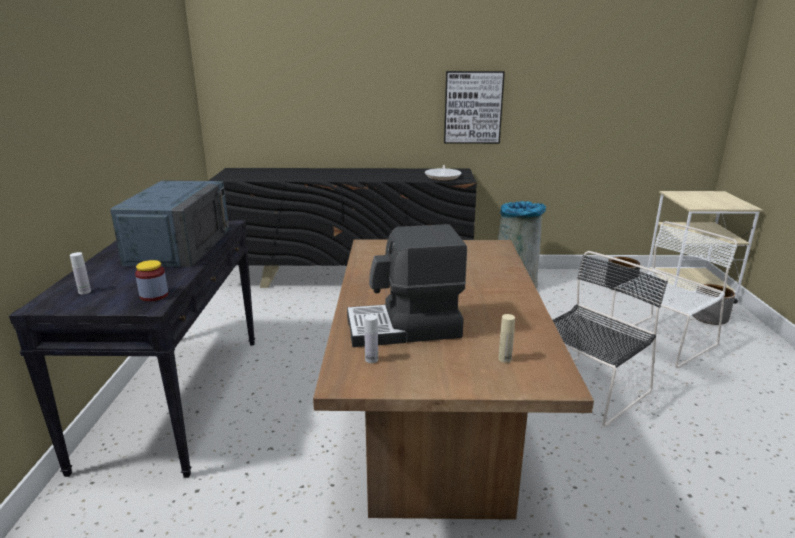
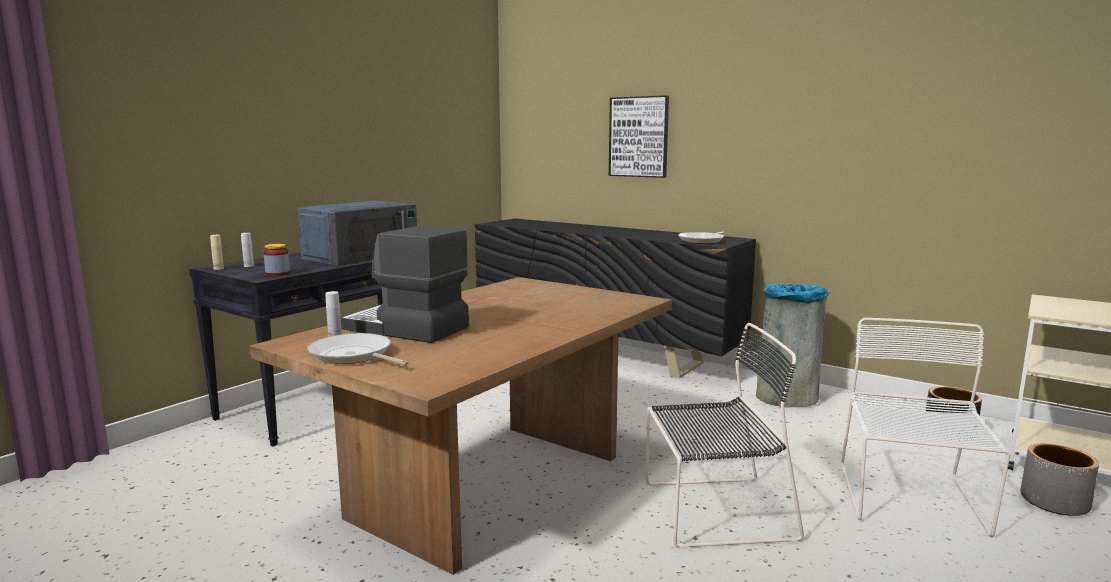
camera: 35 degrees right, 10 degrees down
(437, 375) = (353, 356): none -> frying pan
(473, 107) = (762, 163): picture -> picture (639, 137)
(504, 359) = (428, 361): beige bottle -> beige bottle (218, 268)
(660, 341) = (910, 501): white chair -> white chair turned 75 degrees counterclockwise

